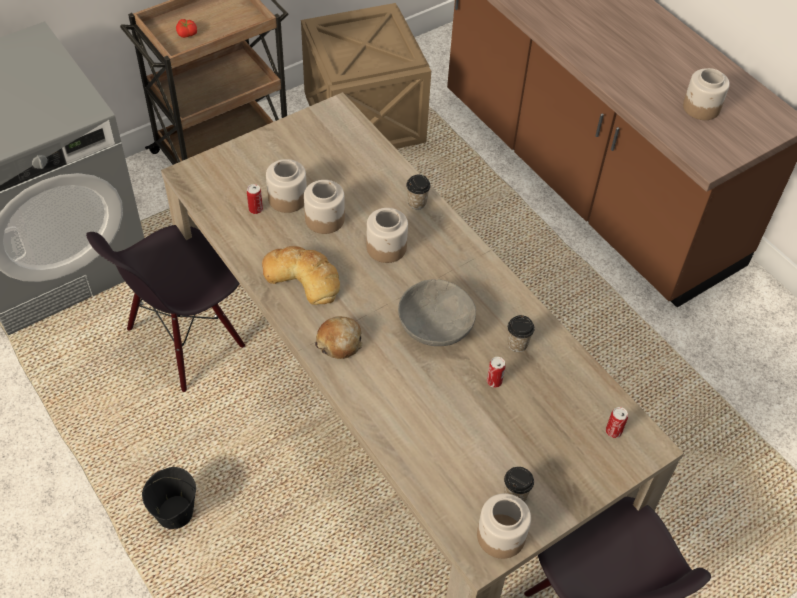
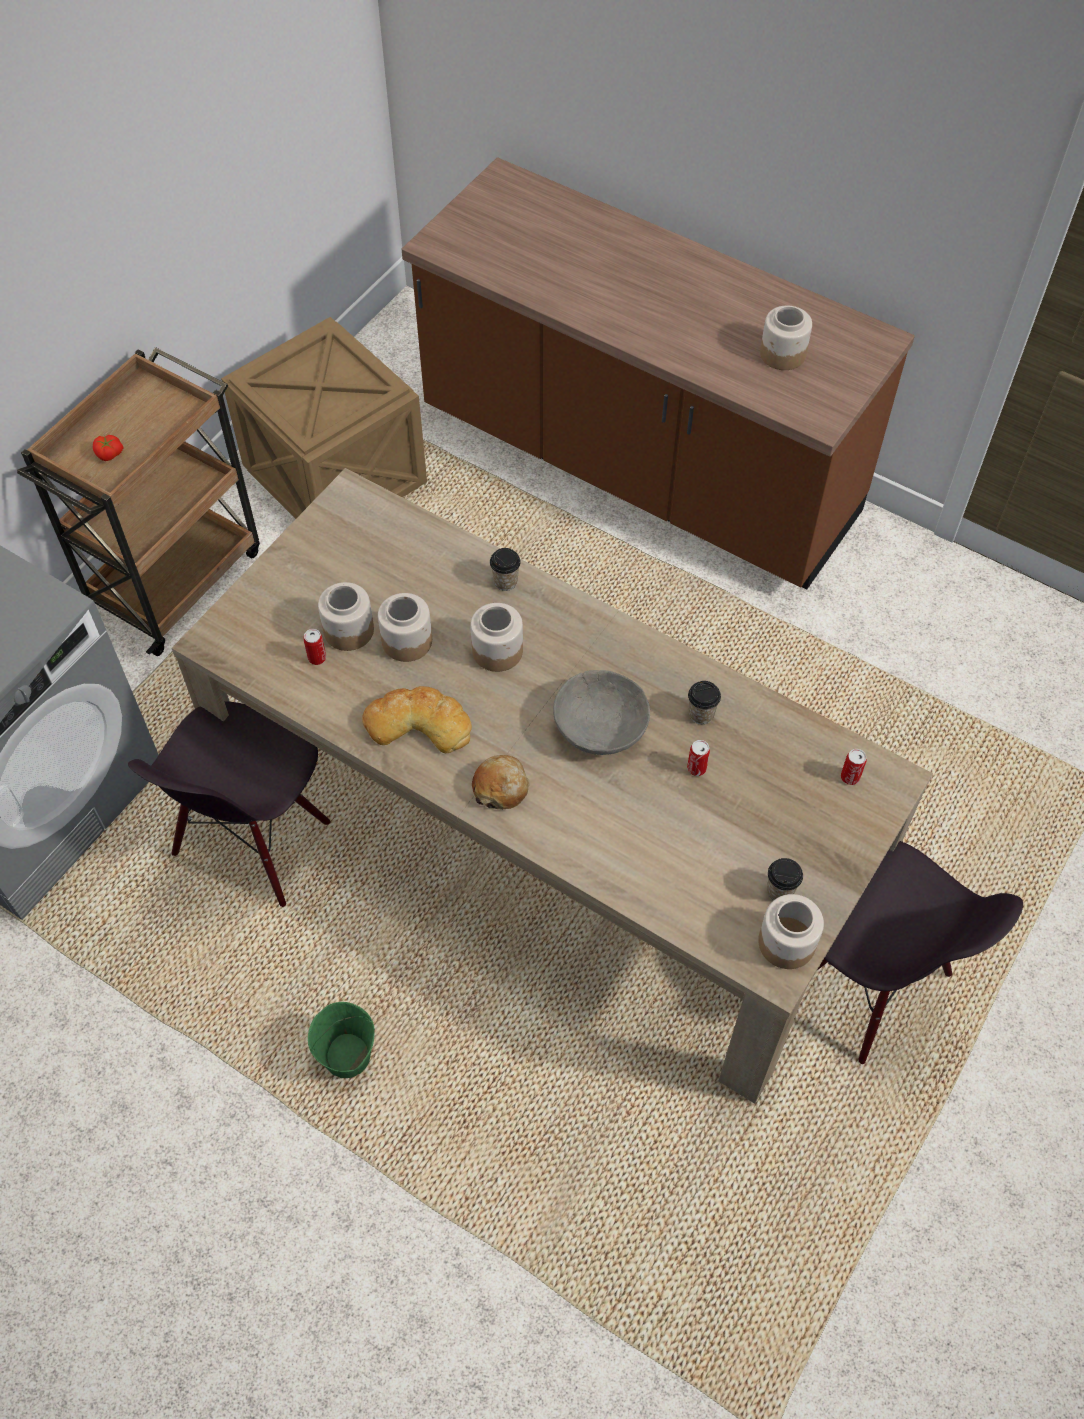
camera: 20 degrees left, 5 degrees up
(175, 513) = (348, 1057): black bucket -> green bucket

